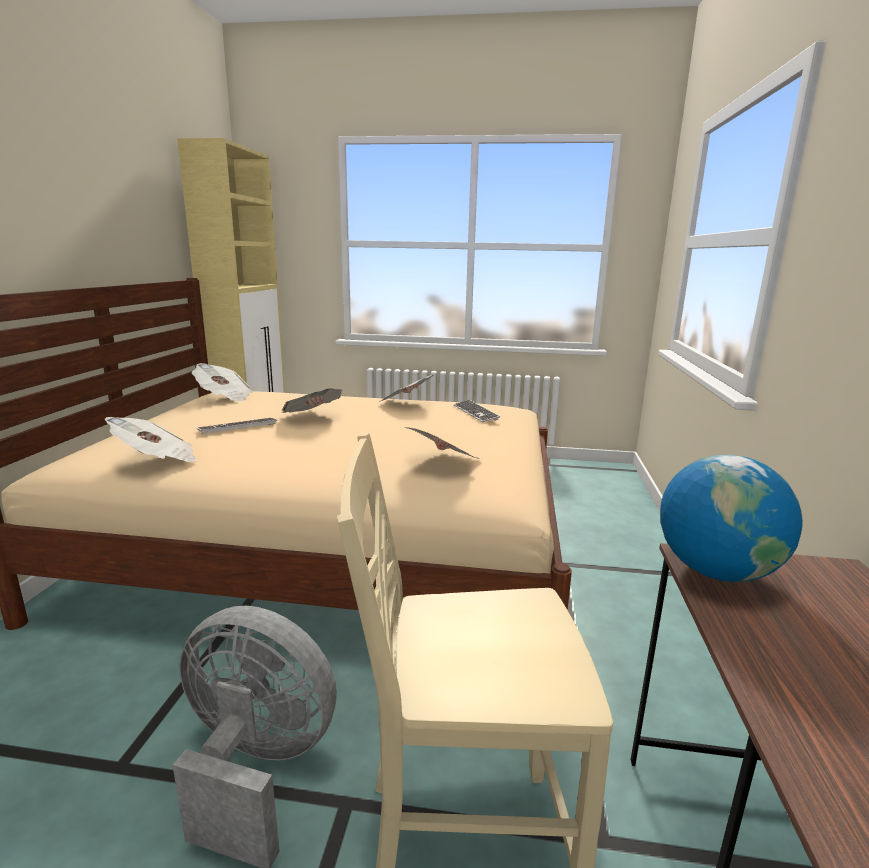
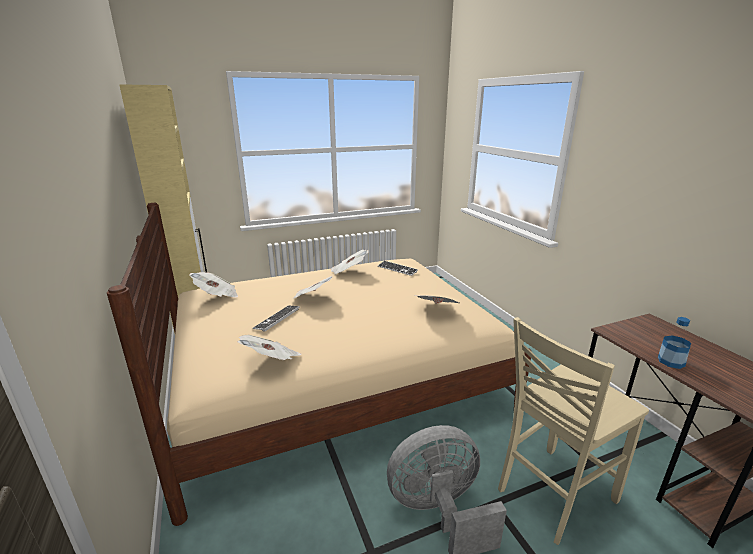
camera: 30 degrees left, 5 degrees up
(716, 571) = (623, 335): globe -> none
(761, 648) = (671, 361): none -> bottle

